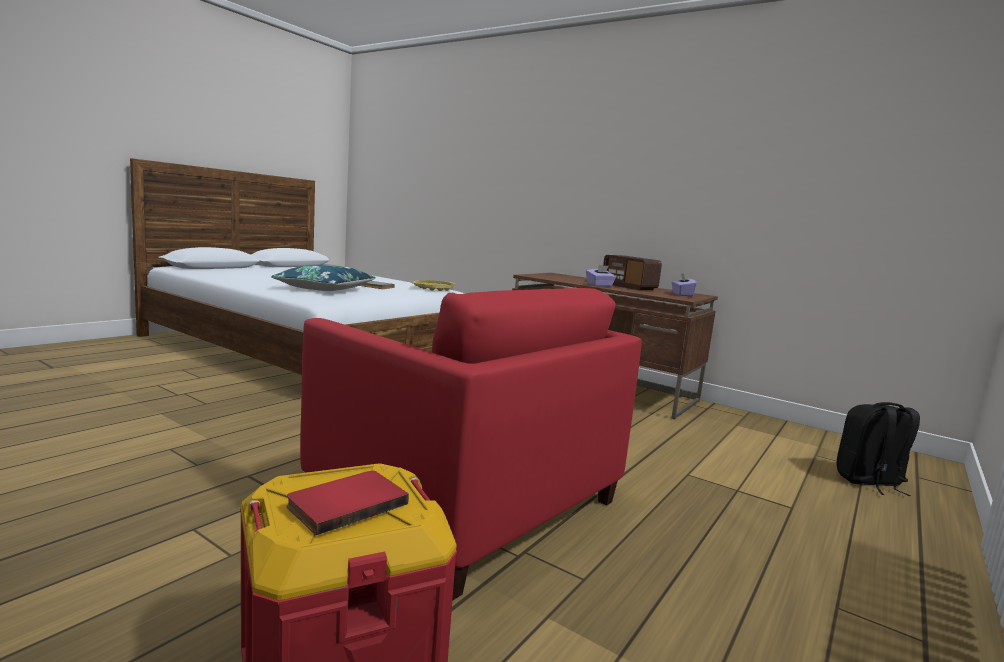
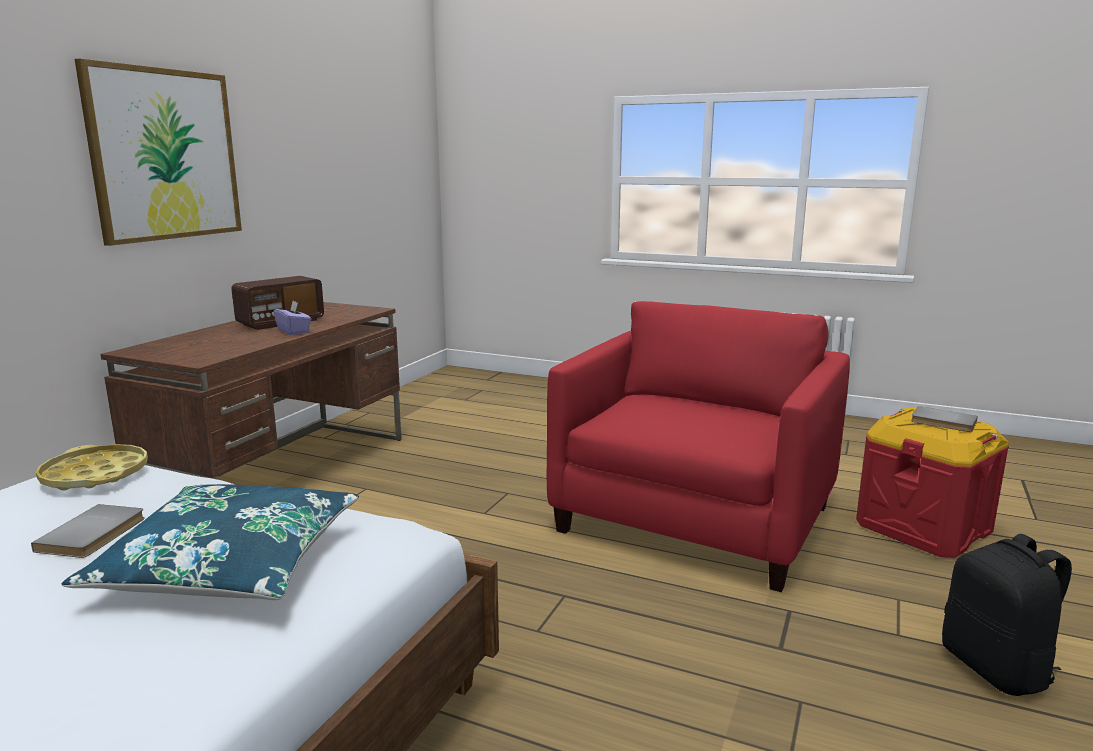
camera: 100 degrees left, 5 degrees up
(345, 503) = (943, 422): red book -> grey book
(622, 173) = (165, 155): none -> picture
(682, 295) = (334, 309): purple tissue box -> none
(869, 482) = (510, 392): black backpack -> black backpack (997, 669)

